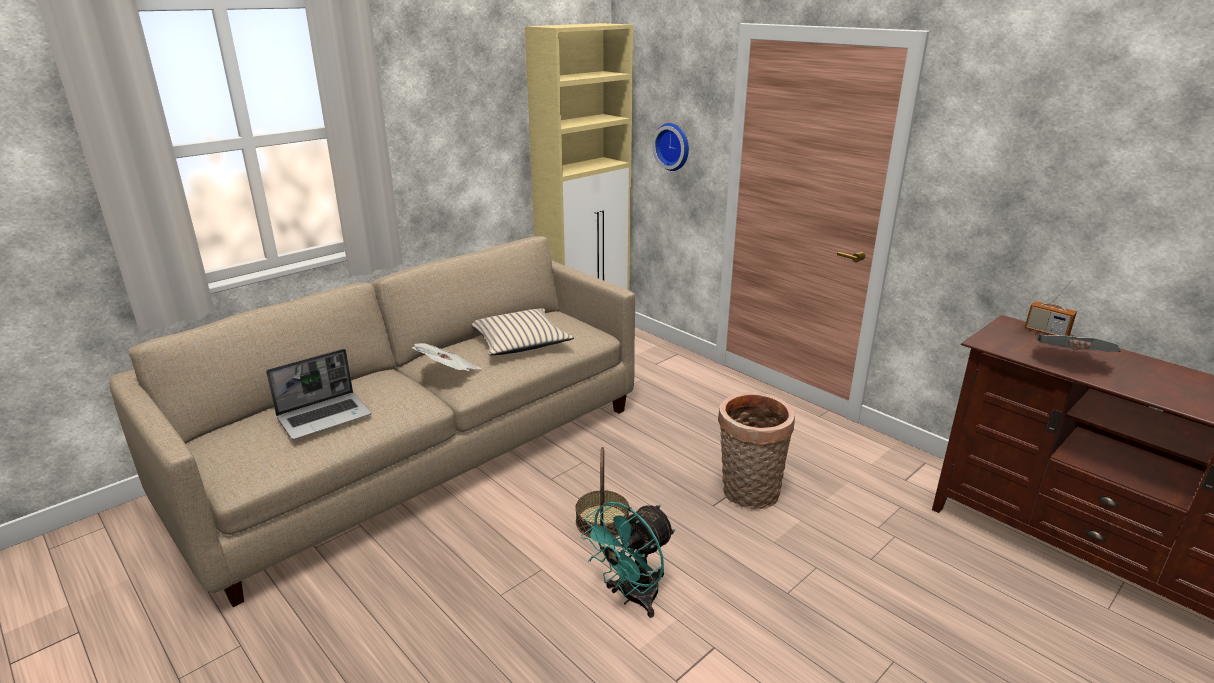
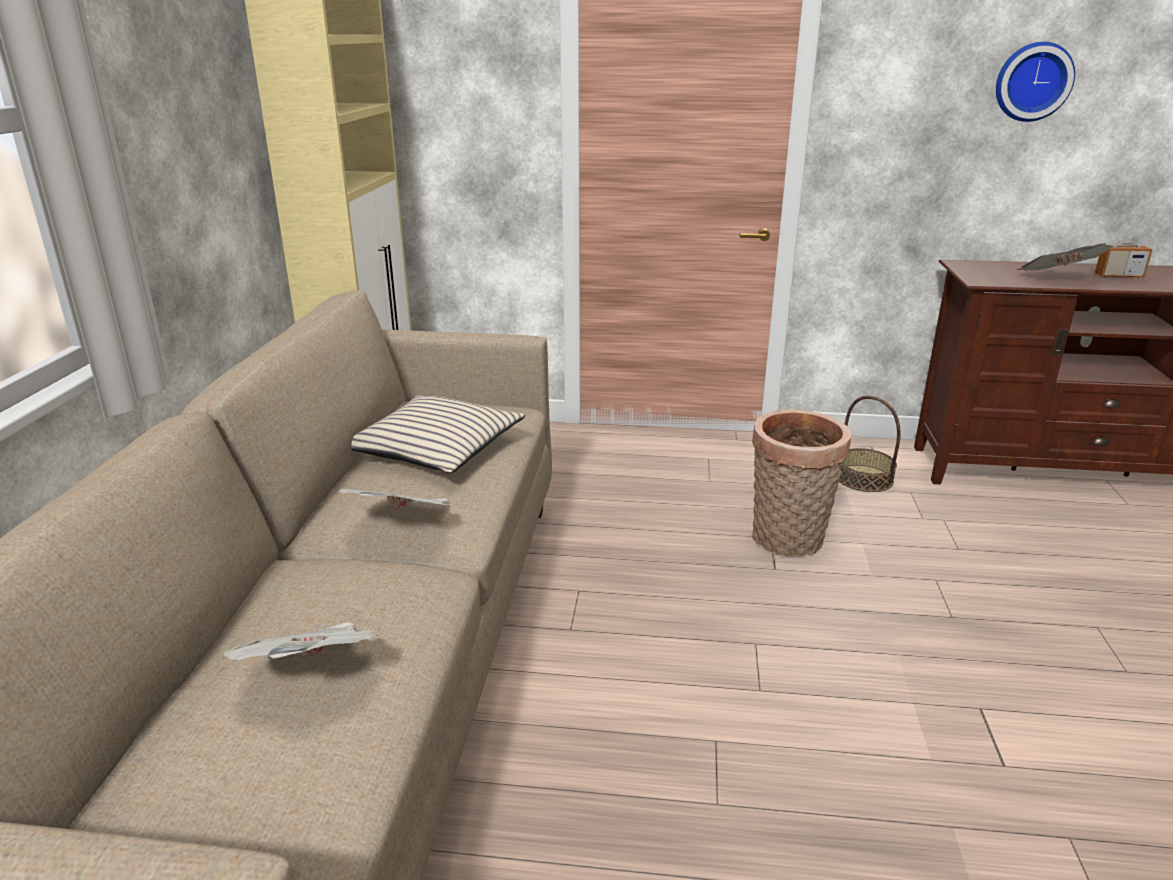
camera: 40 degrees left, 0 degrees up
(325, 416) = (313, 671): laptop -> newspaper
(602, 521) = (699, 646): basket -> basket (864, 478)
(632, 598) = (847, 709): turquoise fan -> none
(673, 146) = (461, 139): wall clock -> wall clock (1032, 82)
(1046, 332) = (995, 263): radio -> radio (1118, 276)

